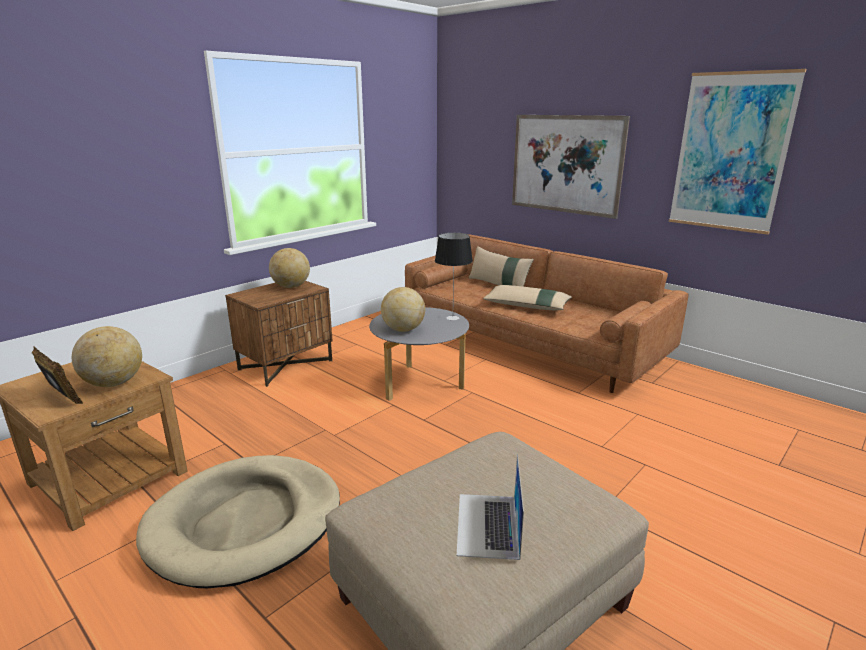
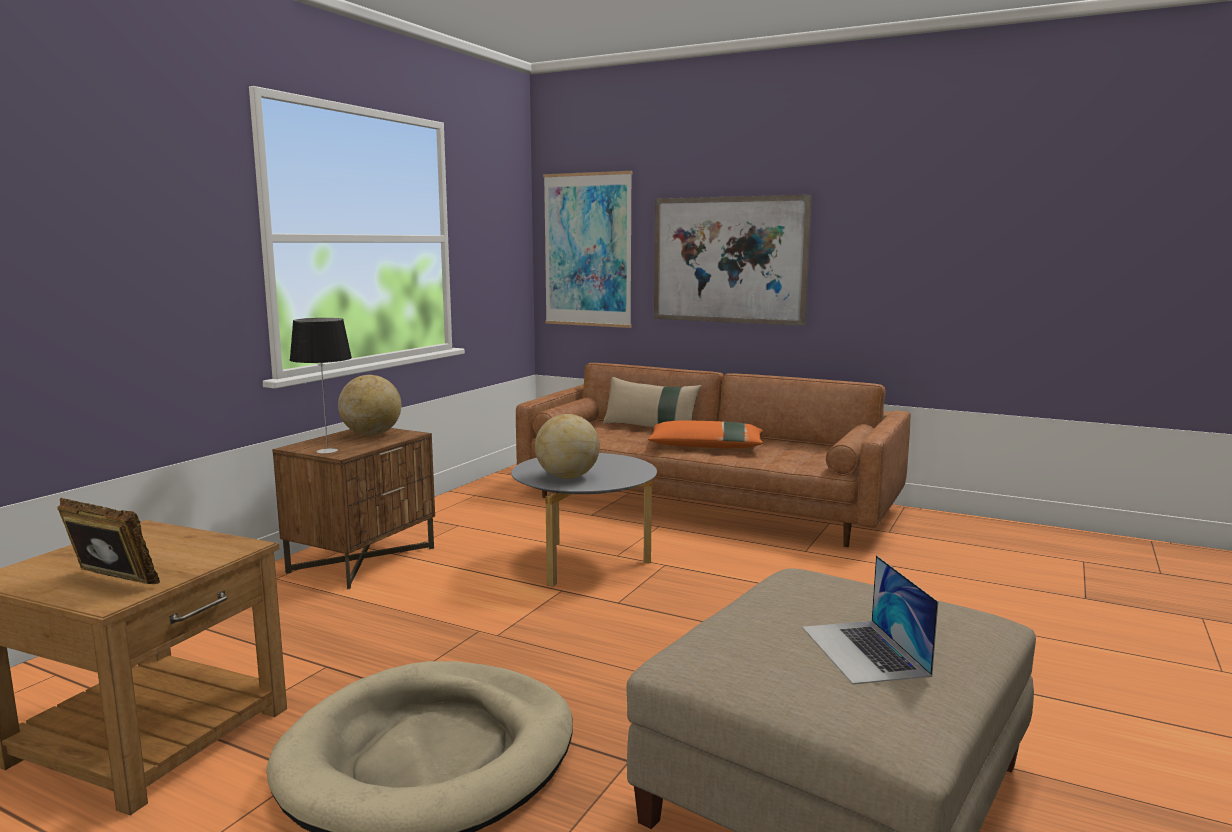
camera: 15 degrees left, 10 degrees down
(114, 383) = (187, 558): globe -> none
(452, 318) = (625, 460): table lamp -> table lamp (326, 451)
(527, 306) = (706, 447): beige pillow -> orange pillow
(731, 153) = (943, 234): picture -> picture (588, 250)

